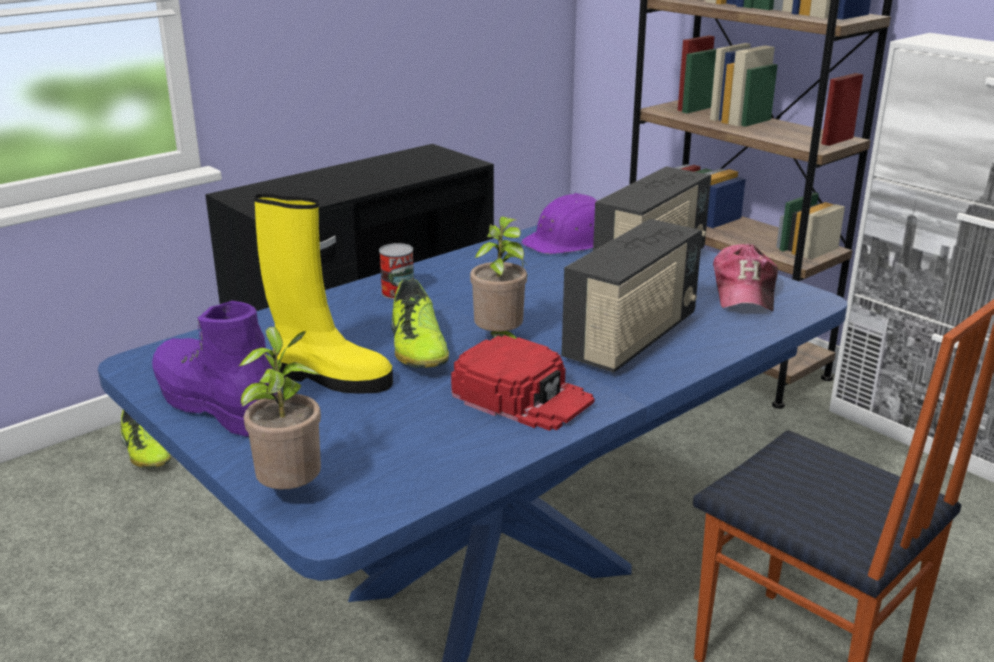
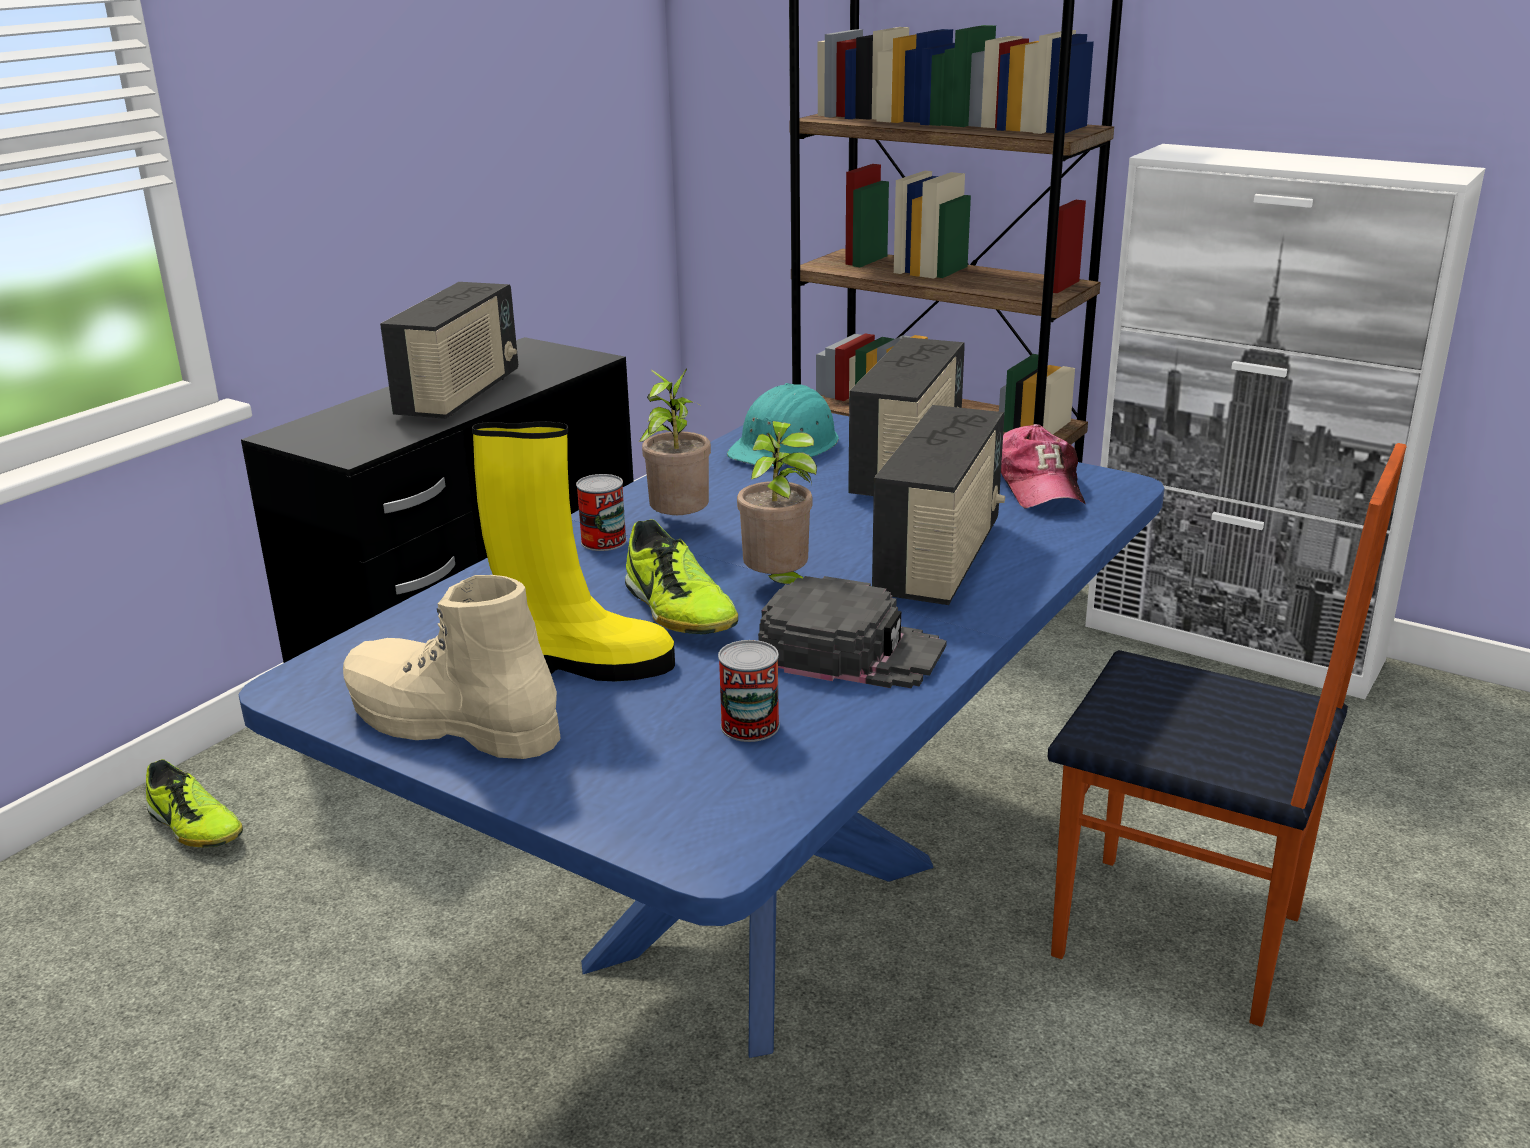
camera: 15 degrees left, 0 degrees up
(216, 404) = (450, 724): purple boot -> beige boot
(291, 491) = (630, 819): potted plant -> potted plant (678, 525)
(363, 180) = (460, 396): none -> radio
(415, 439) = (750, 726): none -> can
(523, 395) = (851, 650): red cap -> black cap
(569, 240) = (785, 446): purple hard hat -> turquoise hard hat

